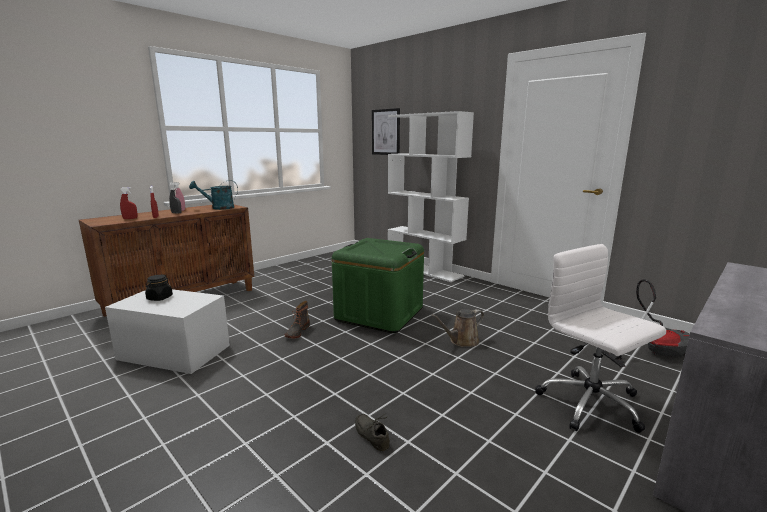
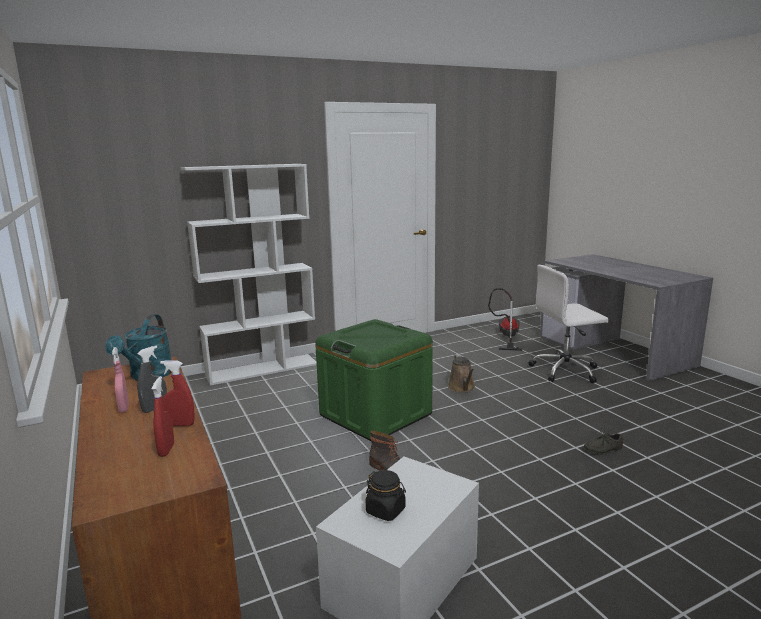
camera: 70 degrees left, 0 degrees up
(386, 132) = (138, 192): picture -> none

